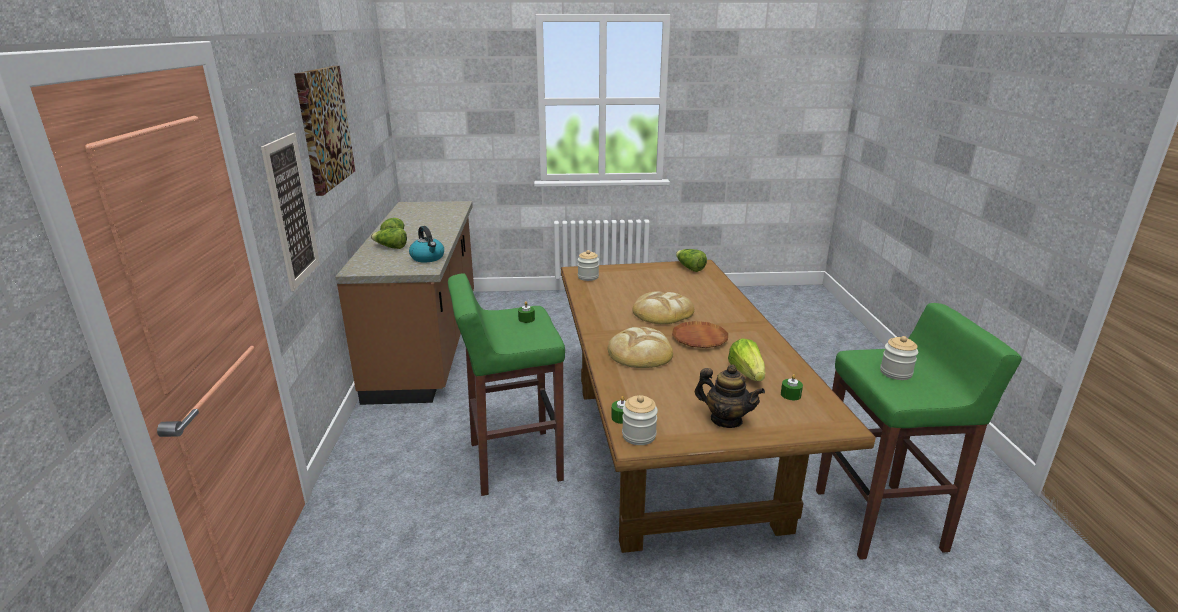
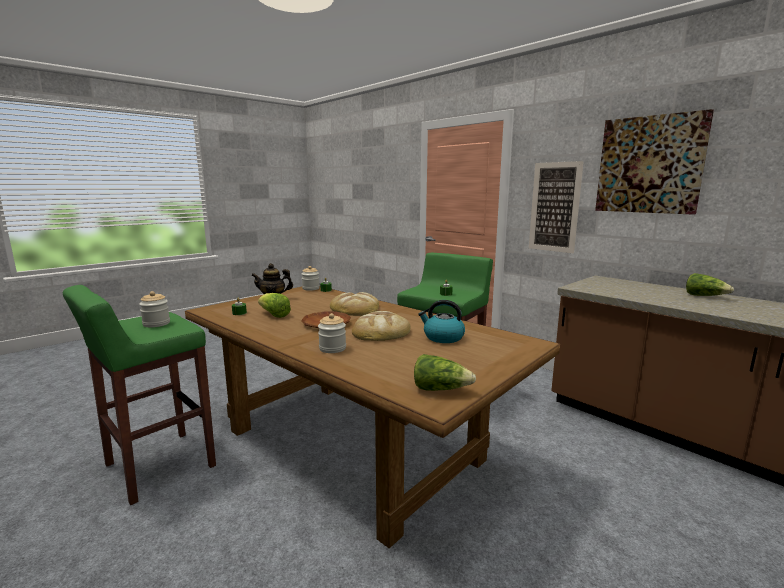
camera: 140 degrees right, 10 degrees down
(391, 247) = (658, 290): lettuce -> none
(428, 258) = (607, 291): kettle -> kettle (442, 337)
(588, 277) = (507, 340): jar -> jar (332, 348)

